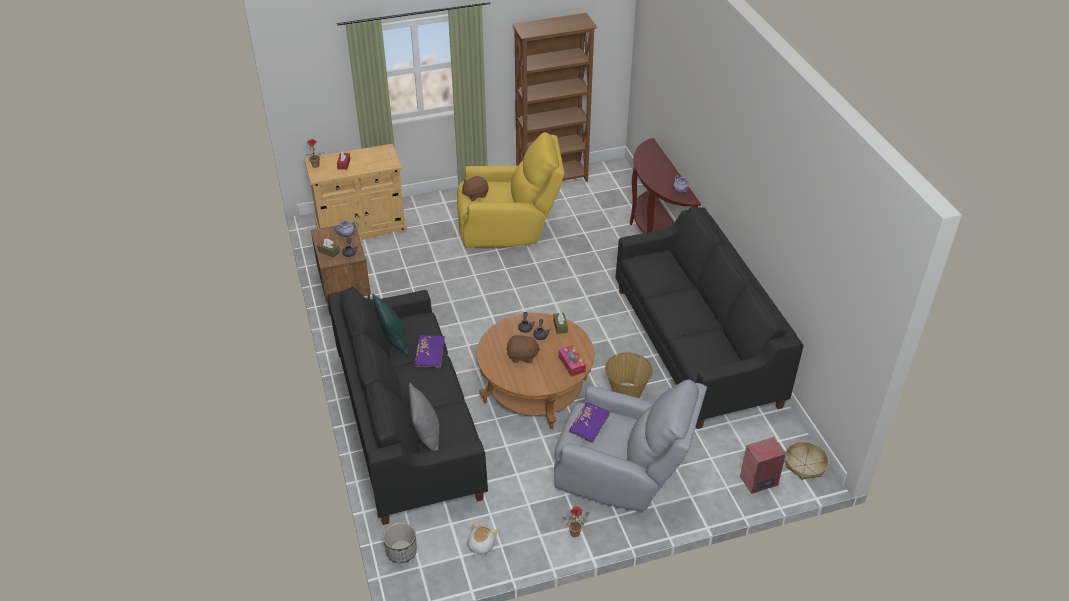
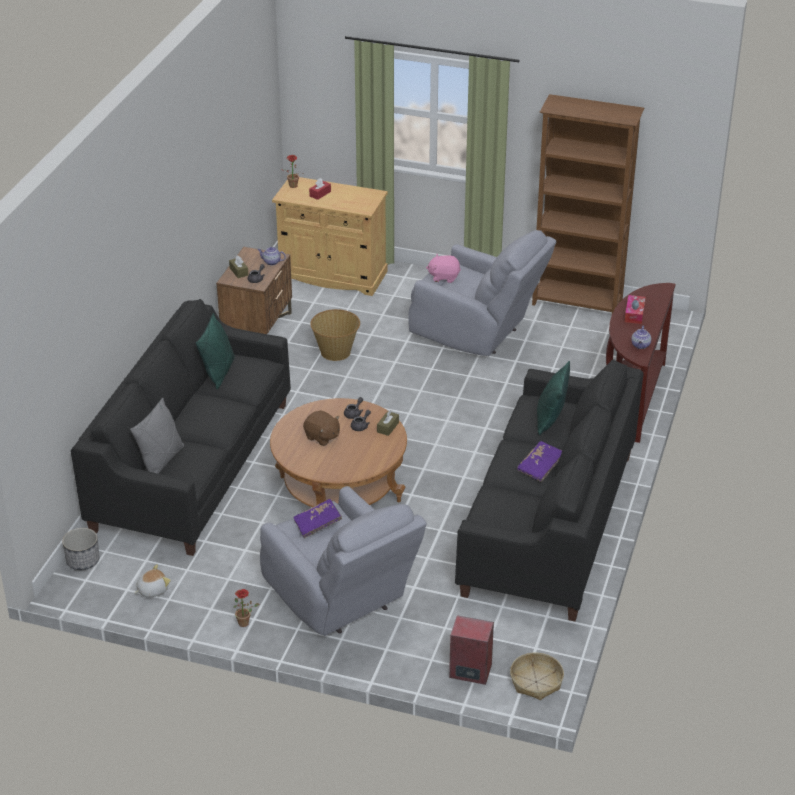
camera: 35 degrees right, 5 degrees down
(430, 356) = (235, 398): purple book -> purple book (540, 467)
(475, 195) = (444, 277): brown plush toy -> pink plush toy
(509, 228) = (477, 333): yellow armchair -> grey armchair
(571, 364) = (360, 464): tissue box -> tissue box (634, 314)
(626, 392) = (427, 531): basket -> basket (336, 352)
(663, 269) = (550, 419): none -> green pillow

